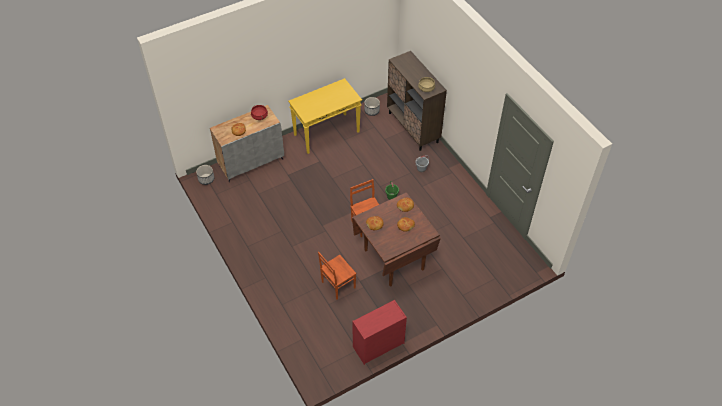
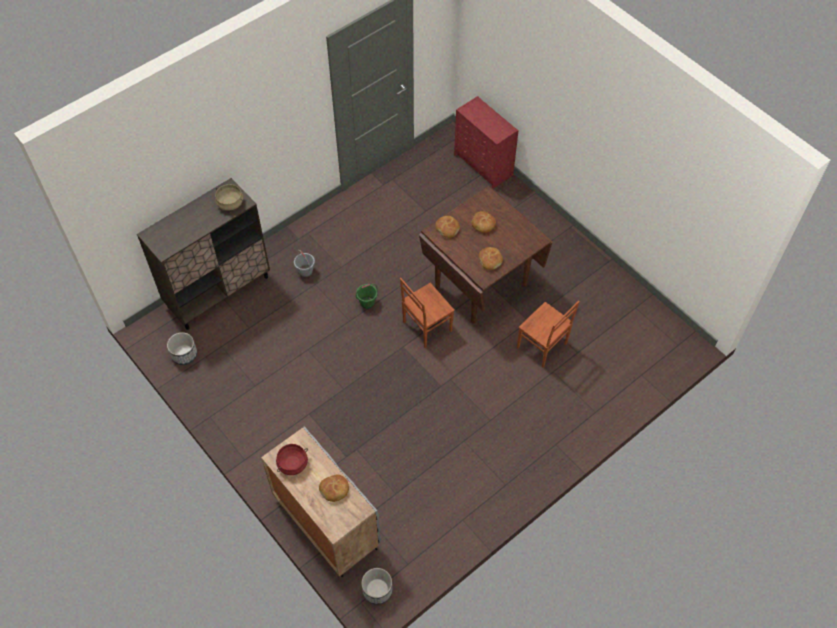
camera: 100 degrees left, 5 degrees up
(327, 133) = (242, 414): yellow console table -> none
(378, 345) = (621, 286): red dresser -> red dresser (484, 165)

